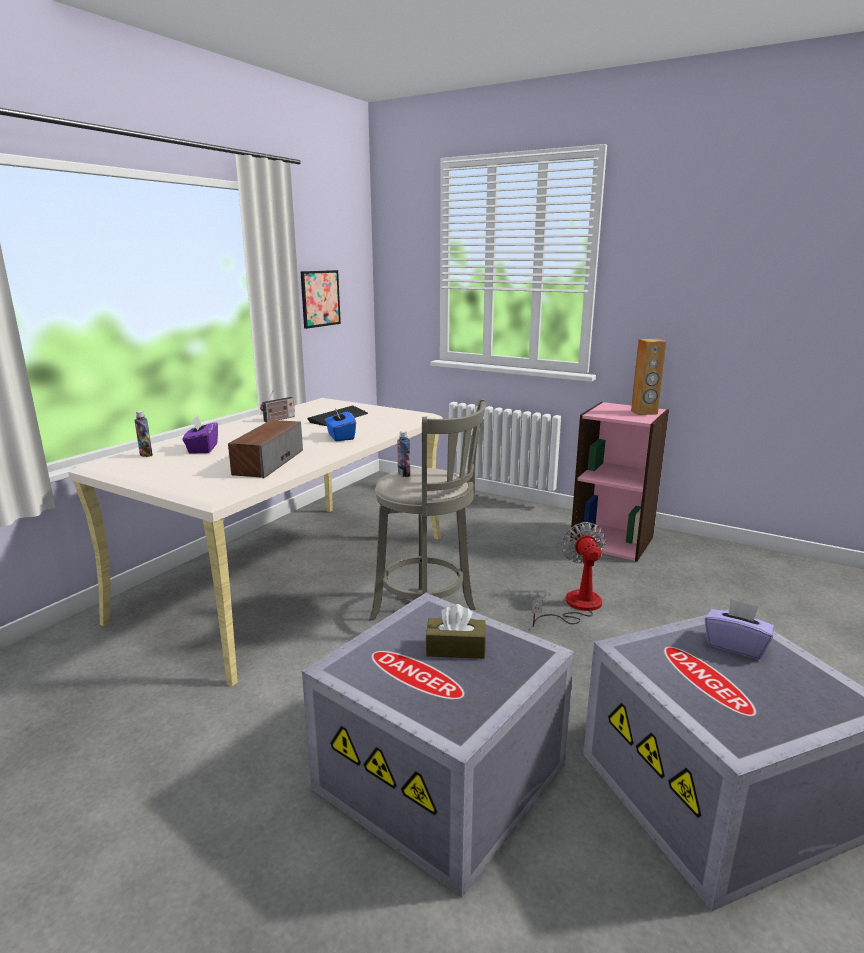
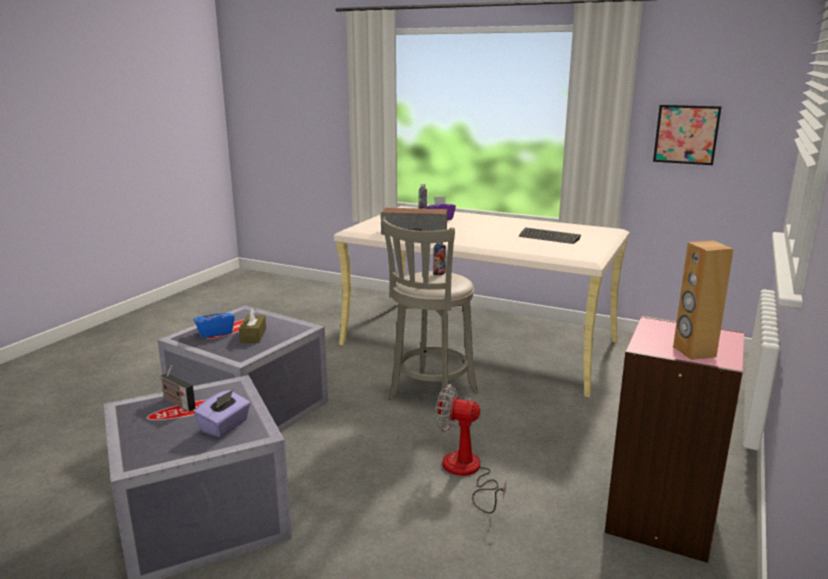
camera: 85 degrees right, 0 degrees up
(278, 419) = (529, 225): radio -> radio (177, 403)
(340, 437) = (487, 241): blue tissue box -> blue tissue box (215, 333)
(575, 606) = (467, 473): fan -> fan turned 150 degrees counterclockwise

